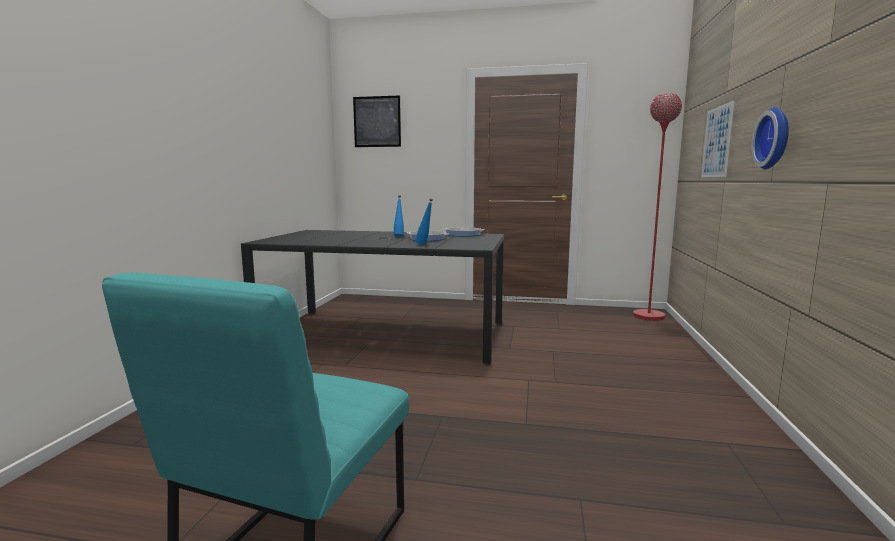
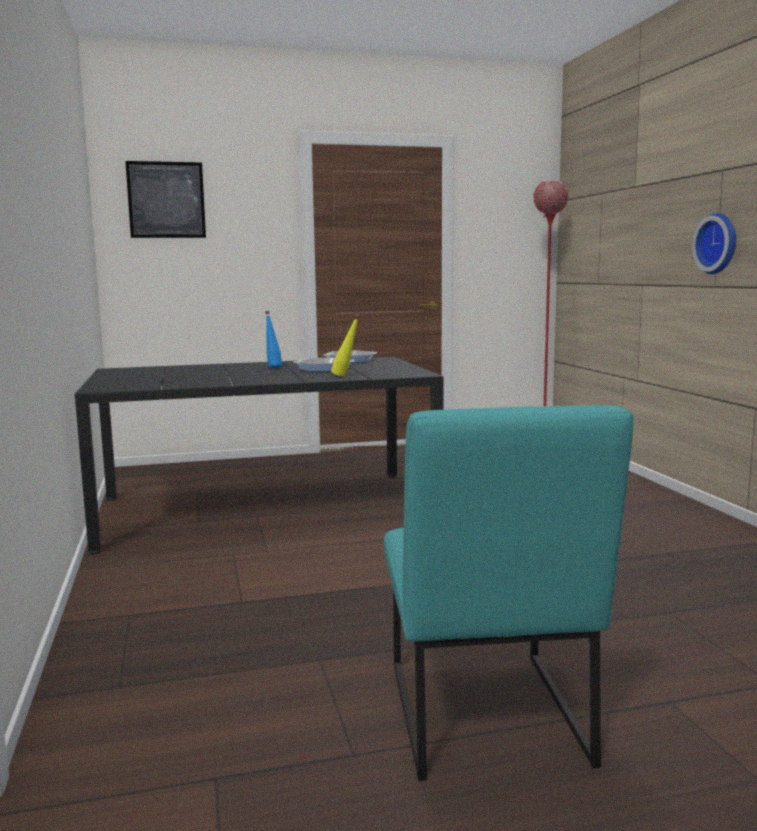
camera: 25 degrees left, 0 degrees up
(424, 245) = (346, 376): blue bottle -> yellow bottle
(717, 142) = (626, 241): picture -> none

